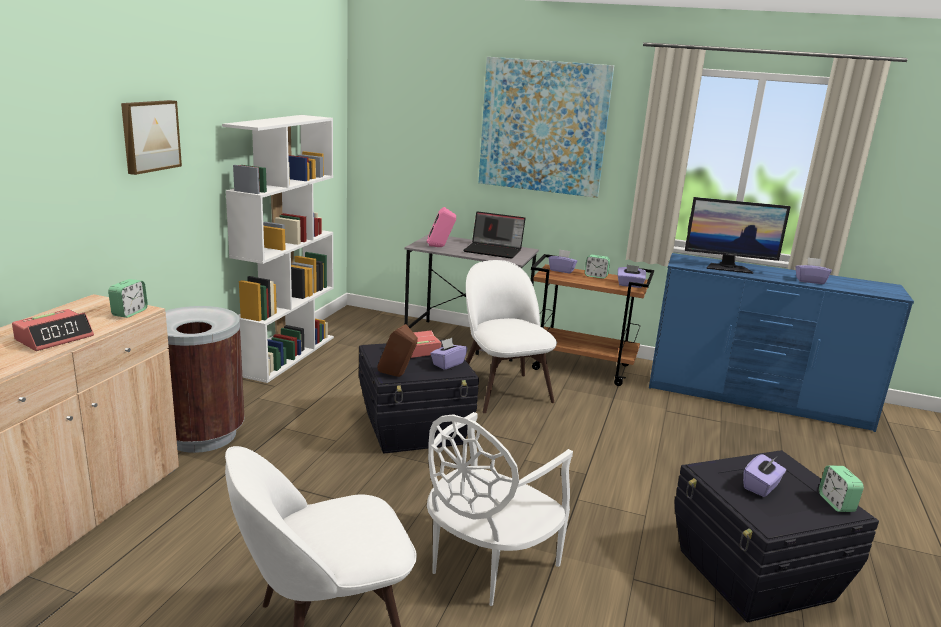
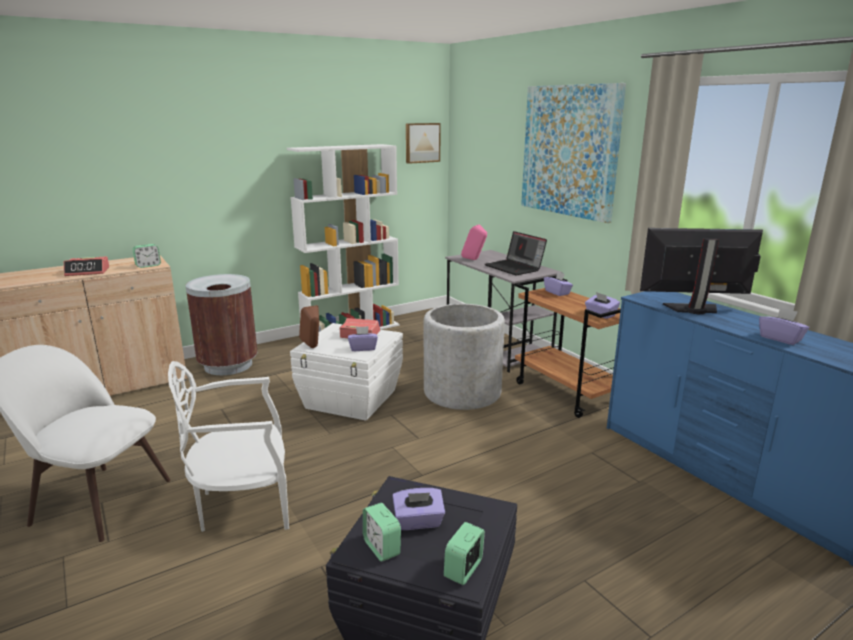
camera: 40 degrees right, 0 degrees up
(149, 136) = (213, 153): picture -> picture (422, 142)
(415, 429) = (351, 399): black storage box -> white storage box
(503, 390) = (462, 392): white chair -> grey planter
(596, 276) = (581, 302): alarm clock -> alarm clock (381, 547)
(728, 268) = (693, 309): monitor -> monitor turned 135 degrees clockwise

